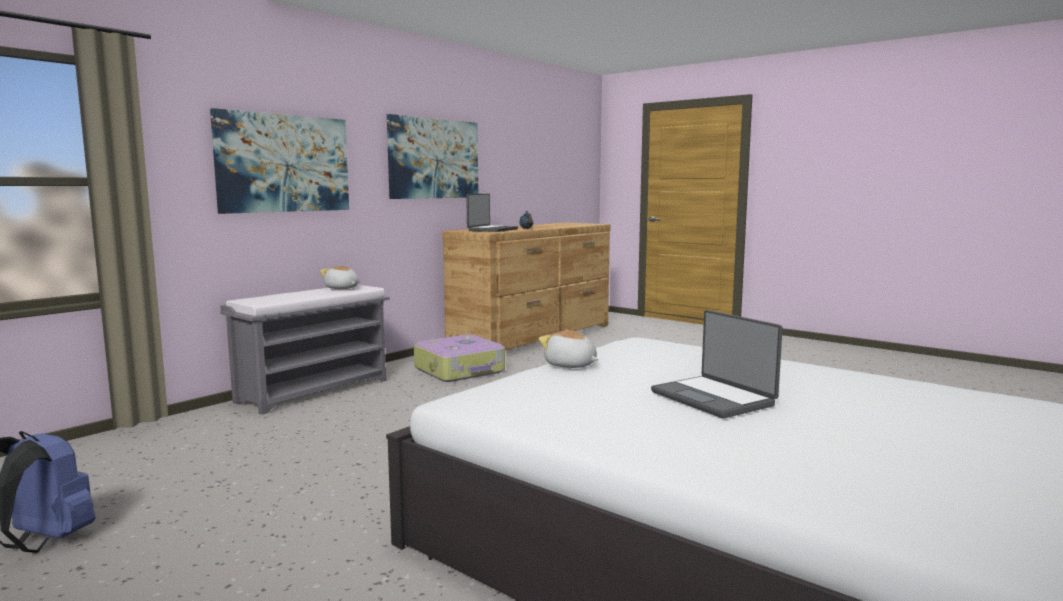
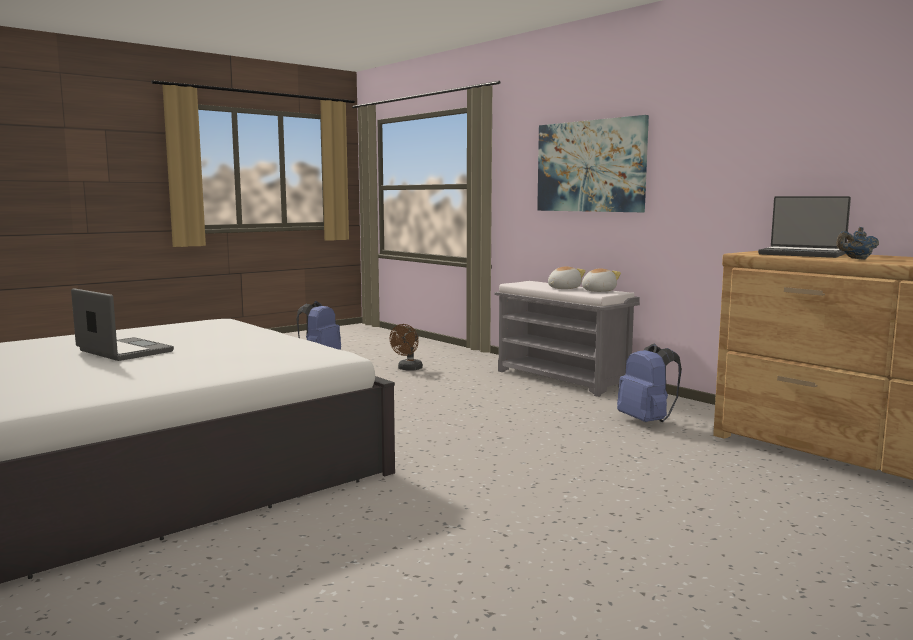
camera: 100 degrees right, 0 degrees up
(220, 458) = (408, 369): none -> brown fan
(434, 158) = (776, 146): picture -> none
(460, 370) = (647, 421): suitcase -> blue backpack
(570, 365) = (267, 336): plush toy -> plush toy (563, 288)
(714, 398) = (123, 351): laptop -> laptop turned 60 degrees clockwise

